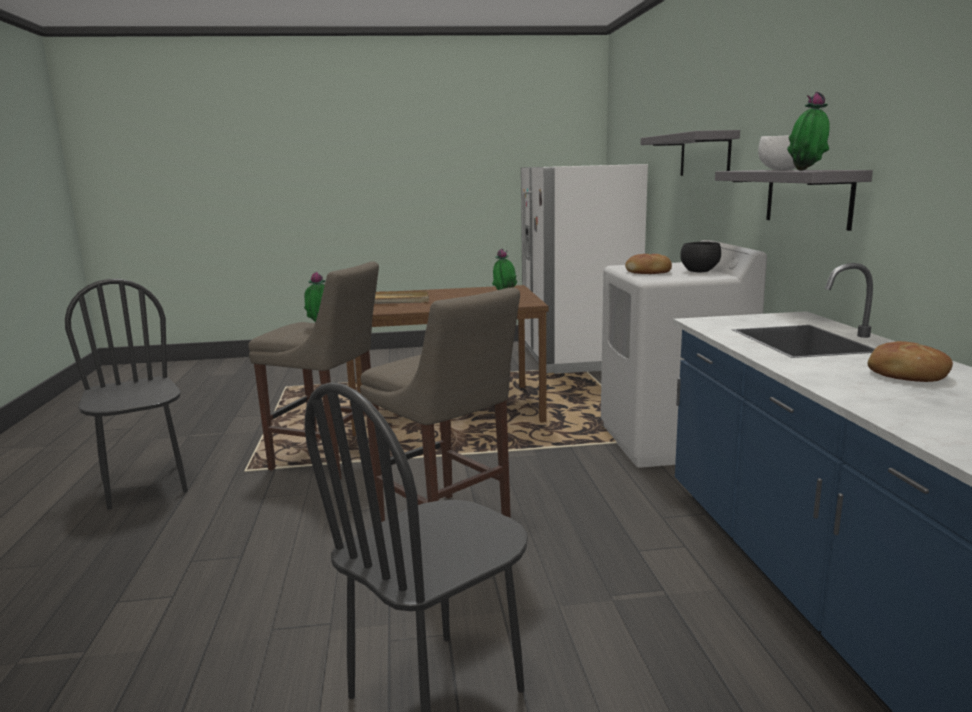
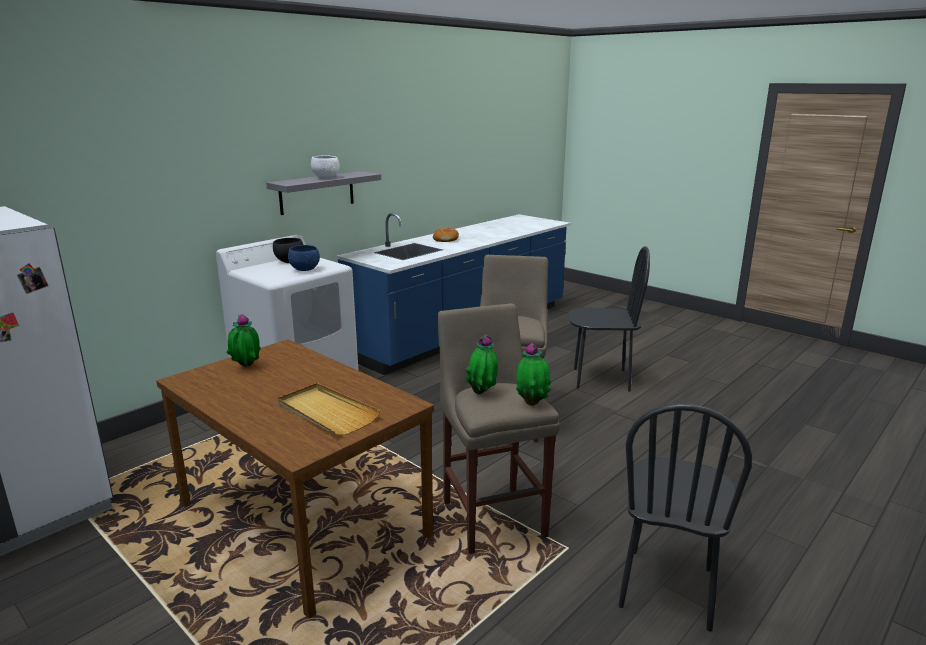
camera: 130 degrees left, 5 degrees up
(648, 272) = (305, 270): bread -> blue bowl
(704, 155) = (168, 180): grey shelf -> none
(806, 170) = (359, 174): potted plant -> potted plant (532, 403)

